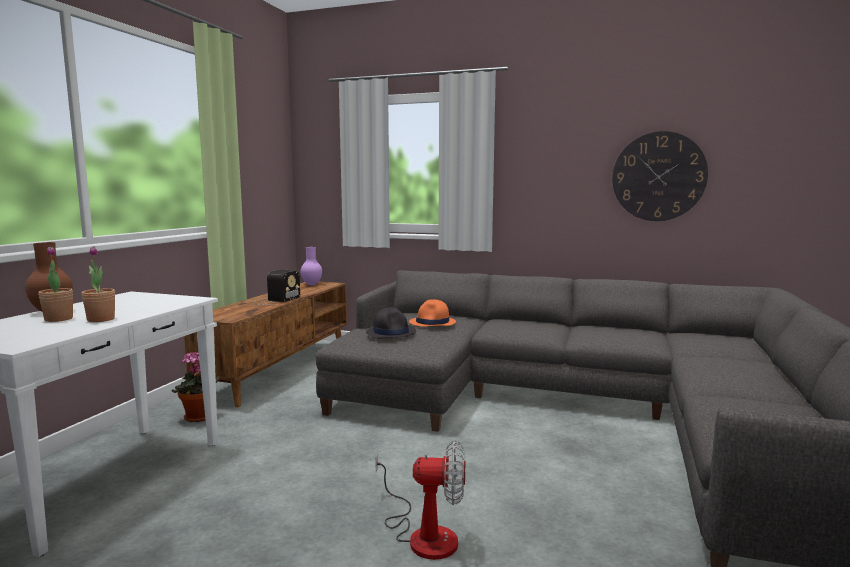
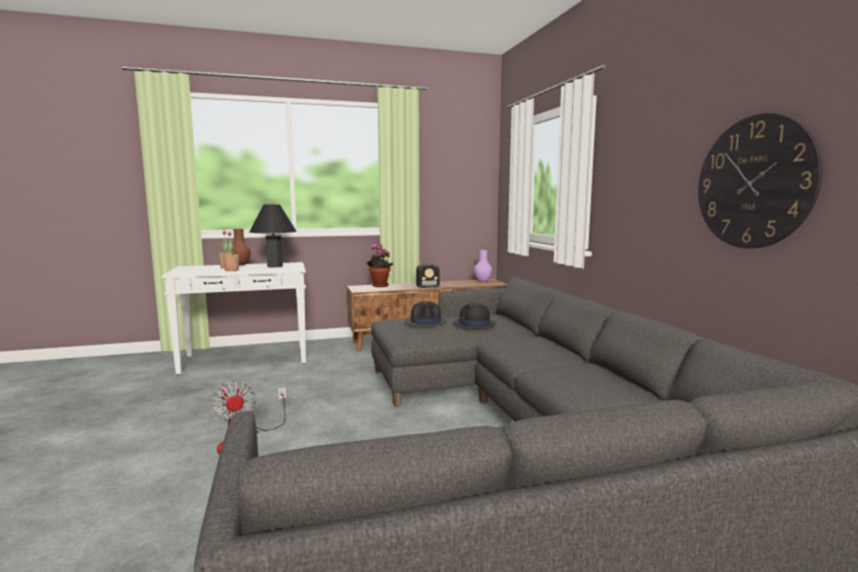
camera: 55 degrees right, 0 degrees up
(133, 302) = (275, 266): none -> black table lamp
(197, 418) = (331, 350): potted plant -> potted plant (379, 286)
(432, 323) = (474, 324): orange hat -> black hat

